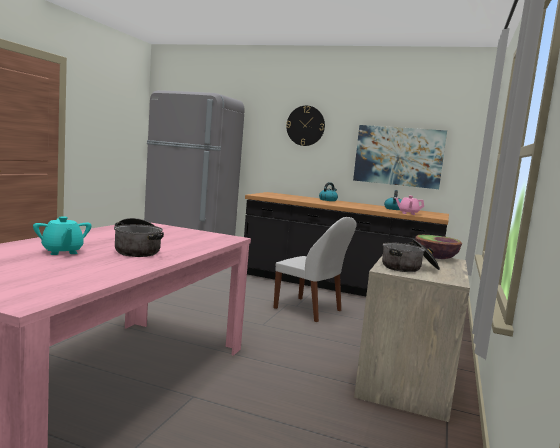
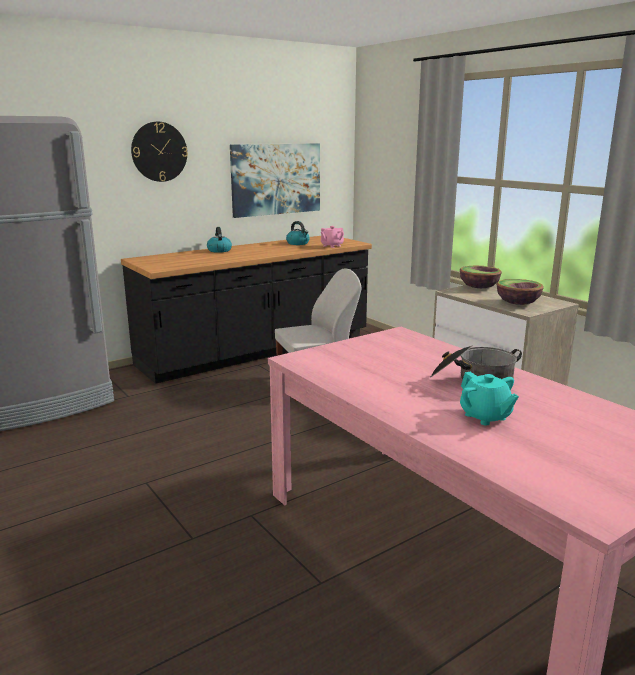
camera: 55 degrees left, 10 degrees up
(62, 251) = (485, 417): turquoise teapot -> turquoise teapot turned 60 degrees clockwise
(409, 268) = (517, 303): cooking pot -> bowl

